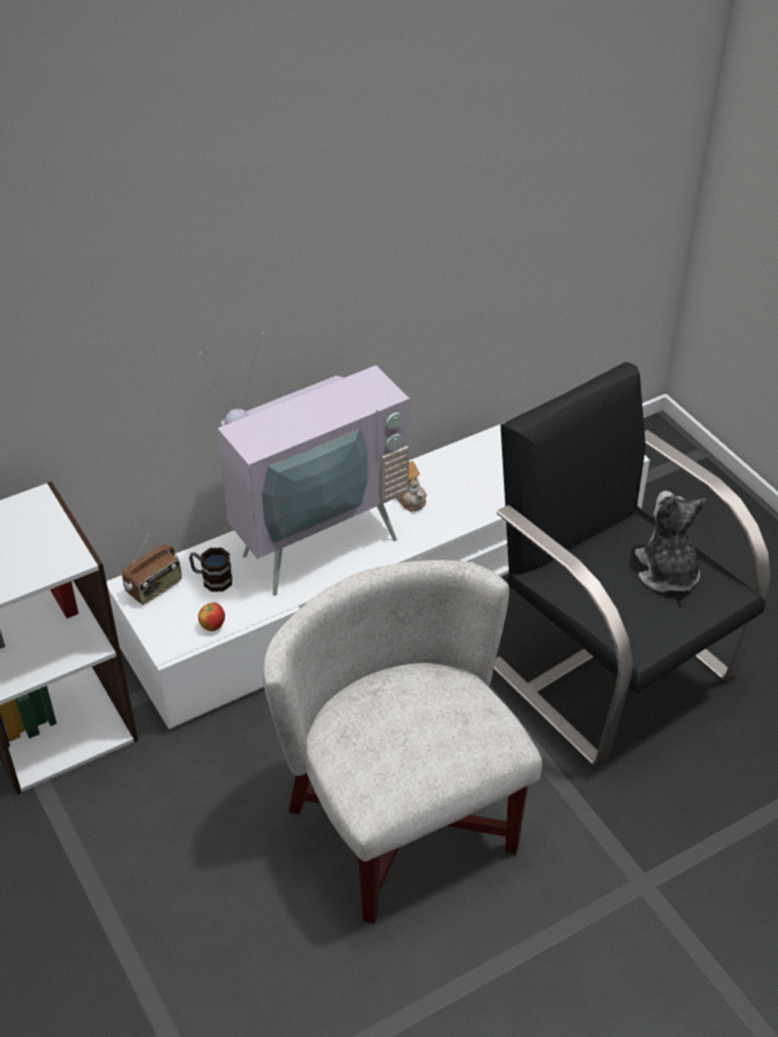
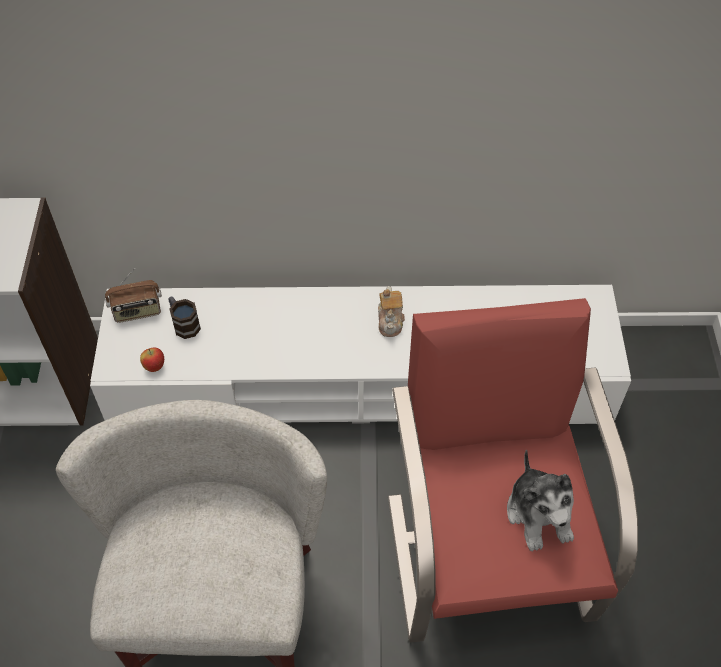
camera: 30 degrees right, 10 degrees up
(314, 539) = (286, 324): television -> none
(609, 668) = (488, 554): black armchair -> red armchair
(667, 572) = (539, 514): plush toy -> plush toy turned 150 degrees clockwise

